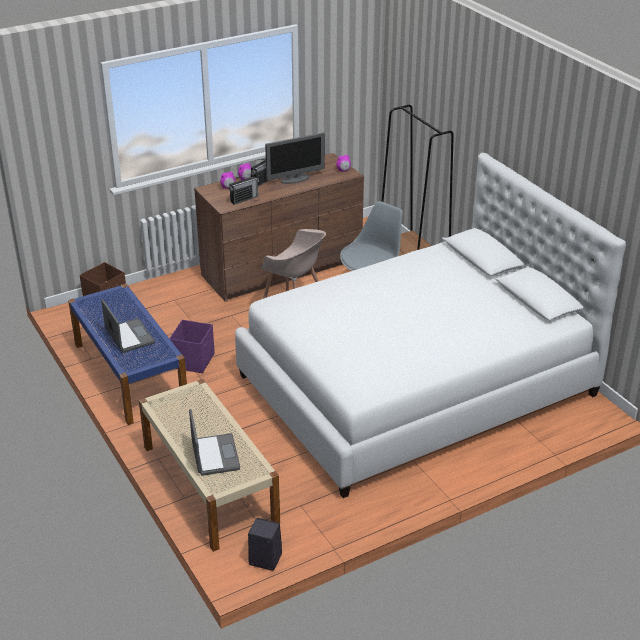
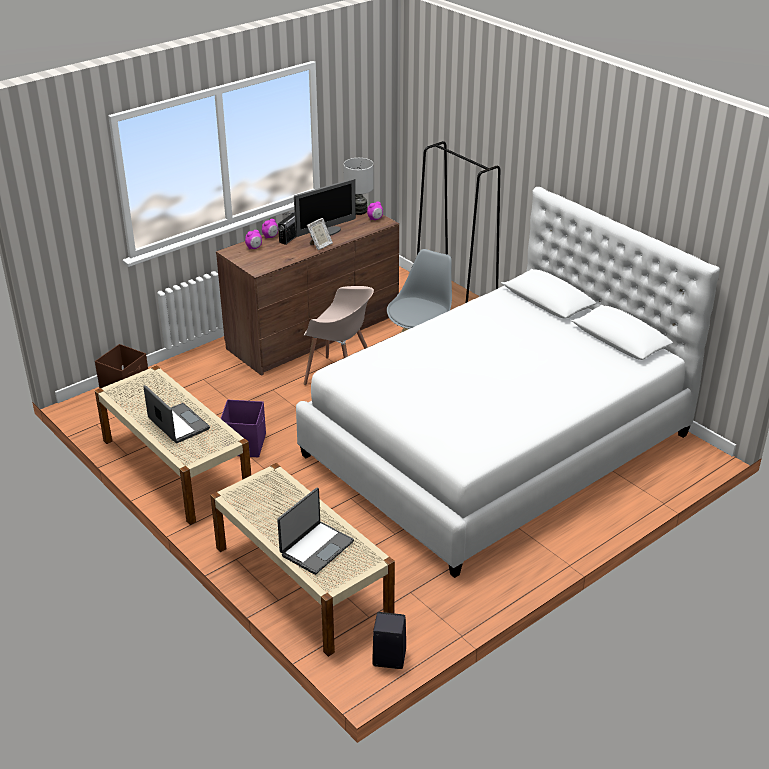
camera: 10 degrees left, 0 degrees up
(129, 373) = (175, 467): blue bench -> beige bench
(214, 455) = (316, 548): laptop -> laptop turned 60 degrees clockwise
(244, 199) = (276, 259): radio -> none
(286, 190) = (320, 245): none -> picture frame
(331, 162) = (358, 211): none -> grey table lamp

